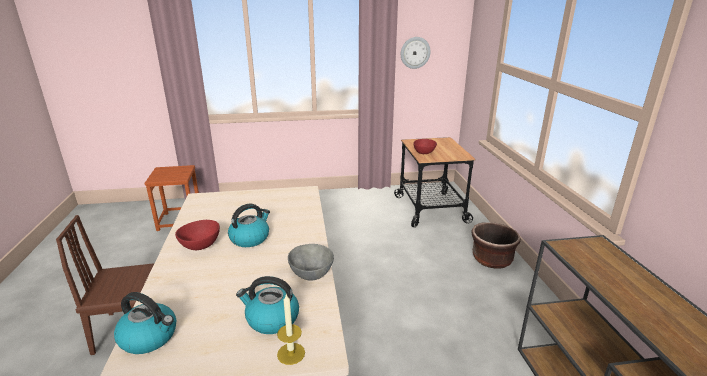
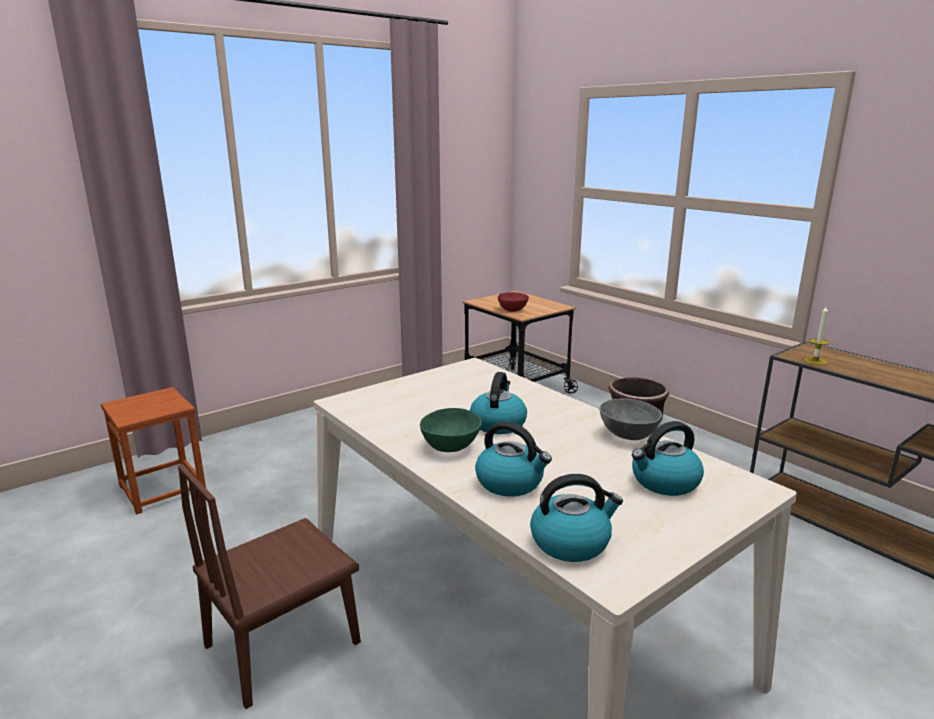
camera: 30 degrees left, 5 degrees down
(189, 282) = (510, 482): none -> kettle
(201, 246) = (452, 446): red bowl -> green bowl
(291, 353) = (734, 500): candle -> candle (815, 361)
(415, 52) = (455, 184): wall clock -> none

